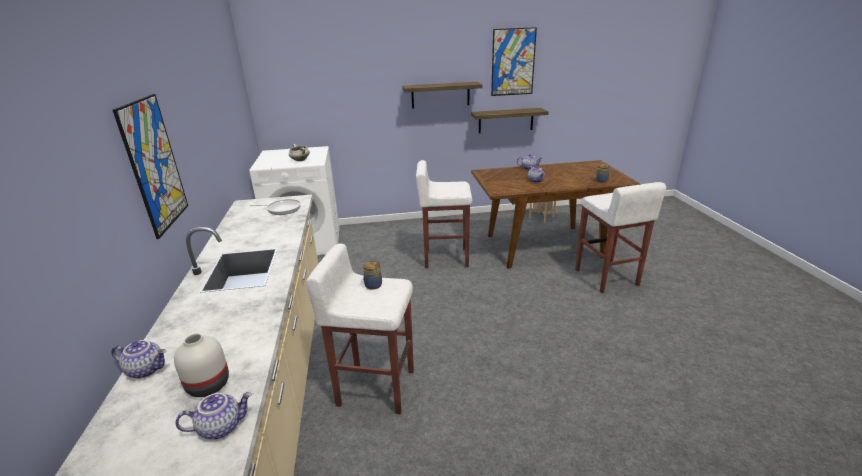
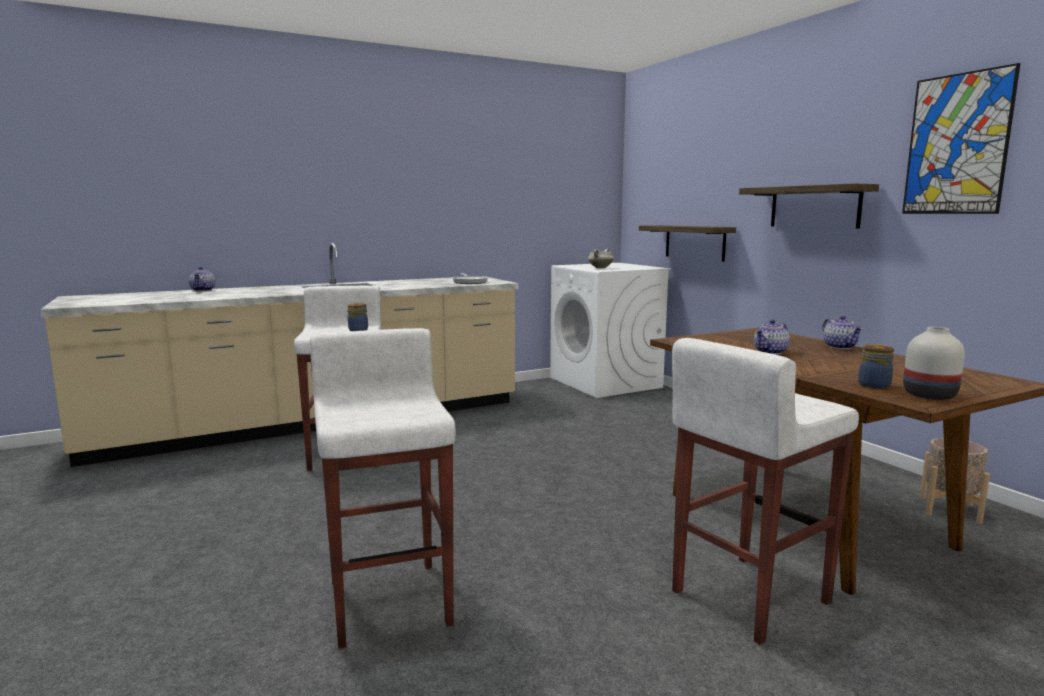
camera: 70 degrees right, 15 degrees down
(154, 165) = (338, 191): picture -> none
(208, 384) = (179, 296): white vase -> white vase (929, 395)
(221, 426) = (133, 301): teapot -> none
(445, 257) = (653, 449): white stool -> white stool (391, 600)
(506, 120) = (931, 268): shelf -> shelf (694, 242)

